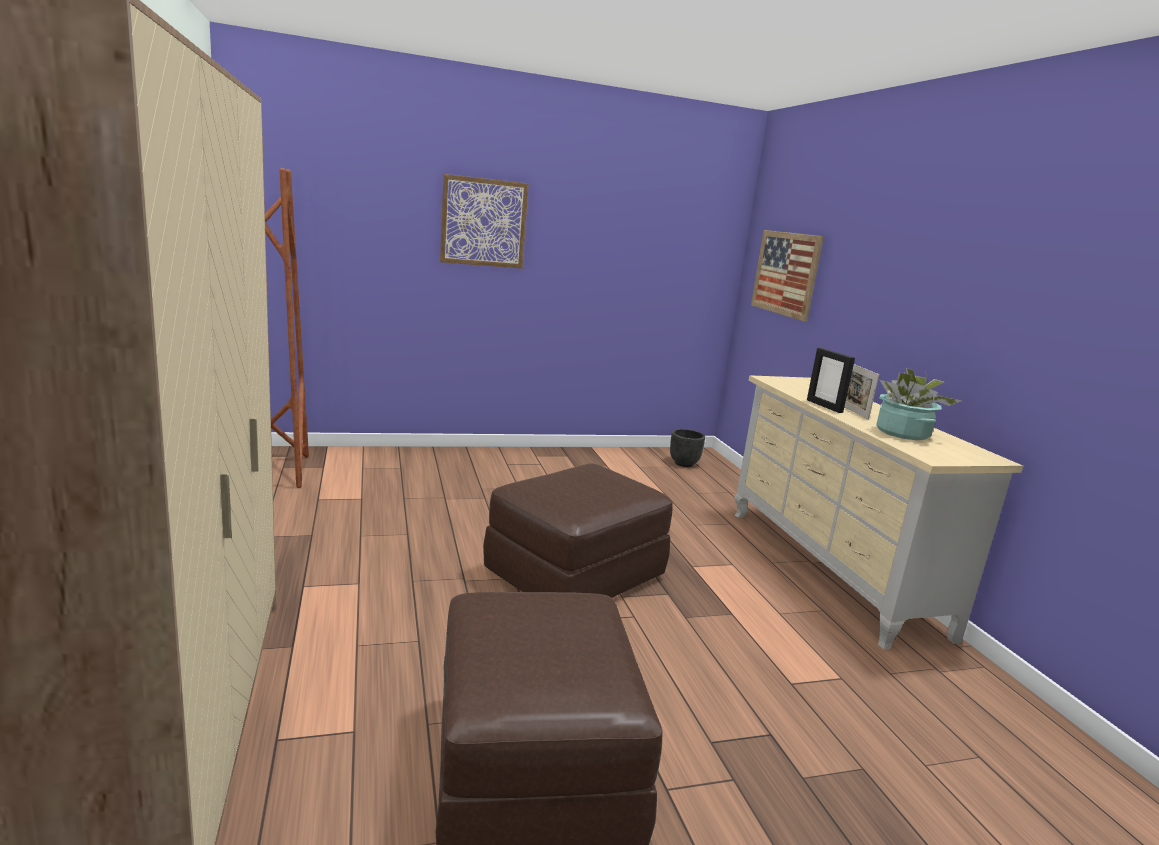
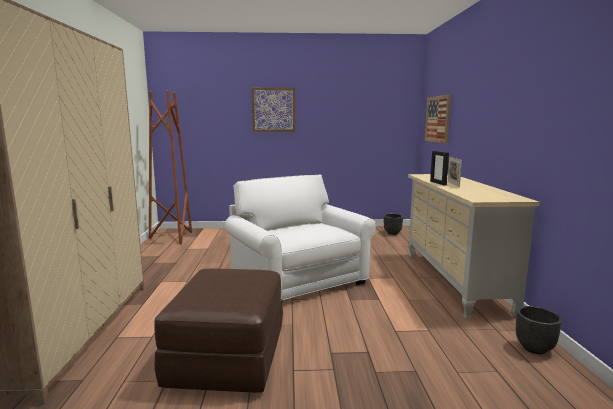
camera: 15 degrees right, 5 degrees down
(575, 574) = (299, 280): brown ottoman -> white armchair
(902, 433) = (474, 191): potted plant -> none
(1008, 705) = (535, 349): none -> black planter

